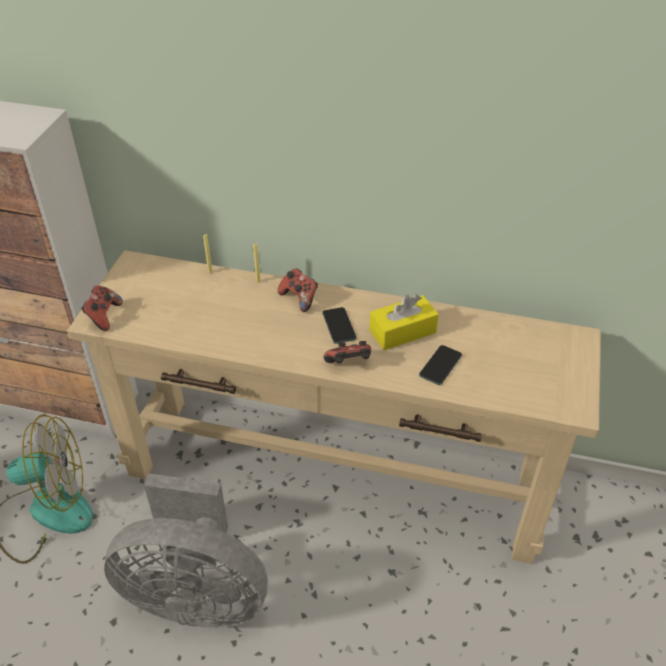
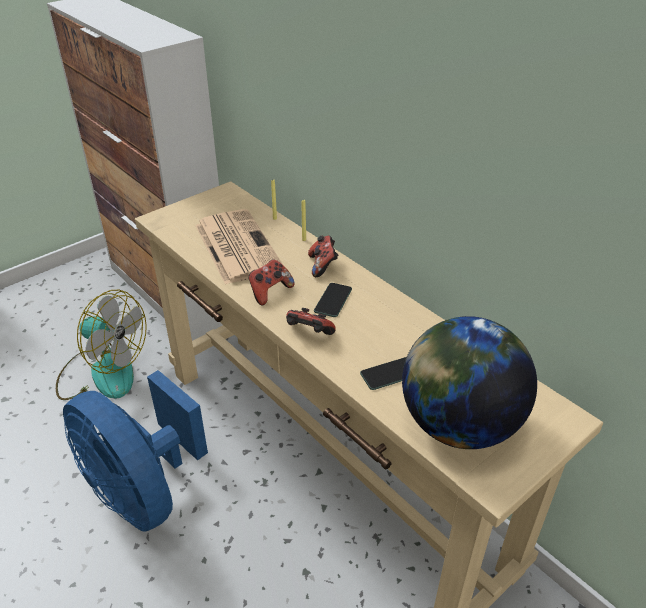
camera: 35 degrees right, 5 degrees down
(103, 316) = (167, 219): game controller -> game controller (270, 292)
(196, 594) = (143, 491): grey fan -> blue fan
(203, 314) = (236, 246): none -> newspaper
(402, 331) = (384, 330): yellow tissue box -> none
(520, 379) = (458, 425): none -> globe

